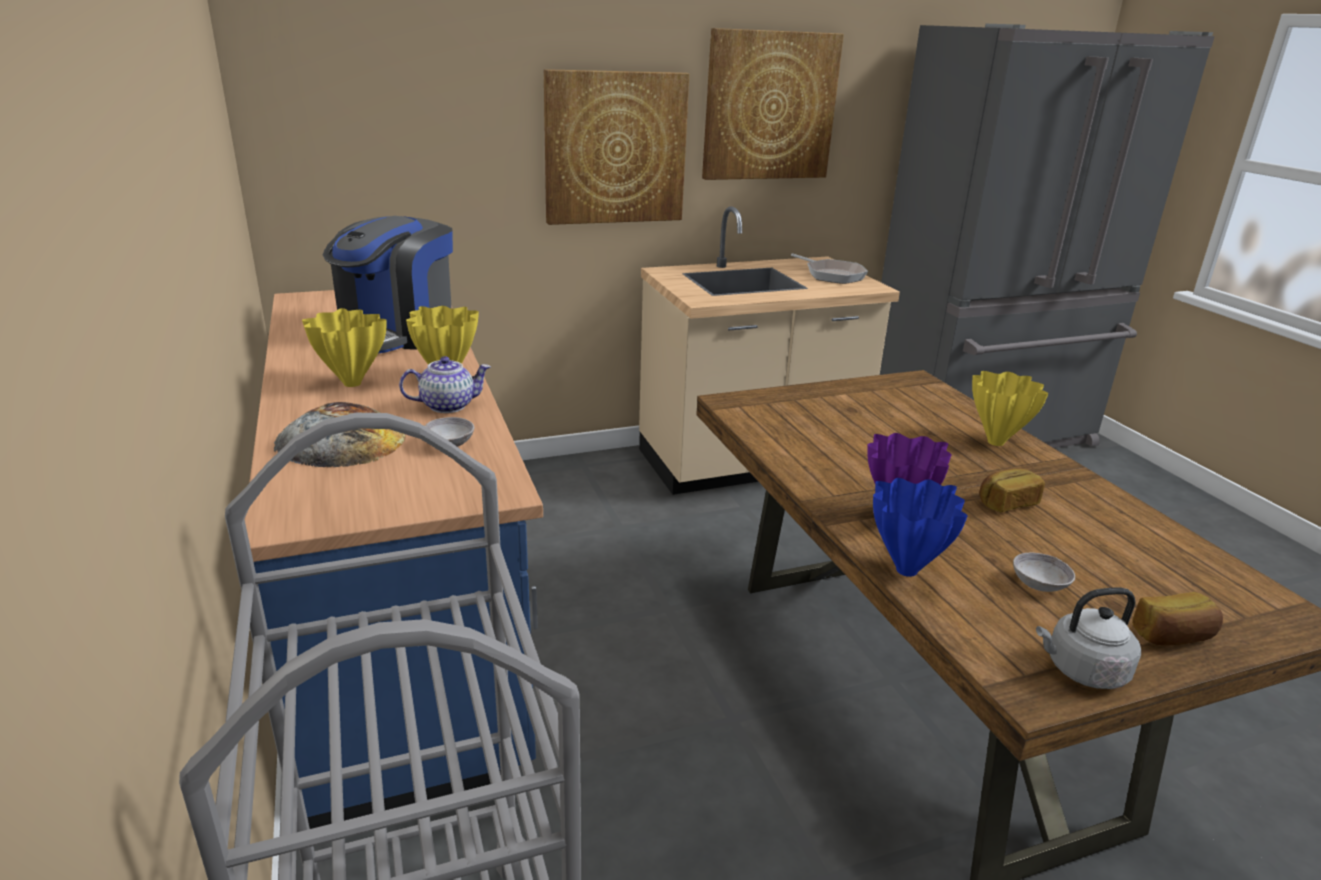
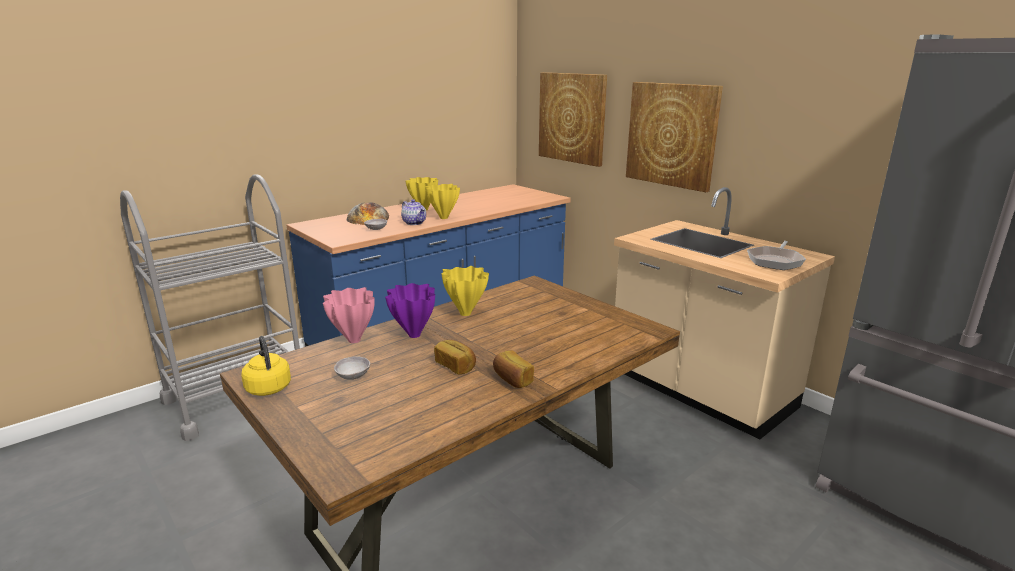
camera: 70 degrees right, 5 degrees down
(396, 333) = (488, 204): coffee machine -> none
(769, 106) = (790, 115): picture -> picture (572, 118)
(905, 571) = (353, 340): blue vase -> pink vase
(996, 442) = (558, 361): yellow vase -> yellow vase (466, 314)
(1082, 671) = (268, 387): grey kettle -> yellow kettle
(1173, 637) = (306, 417): bread -> bread (511, 379)

